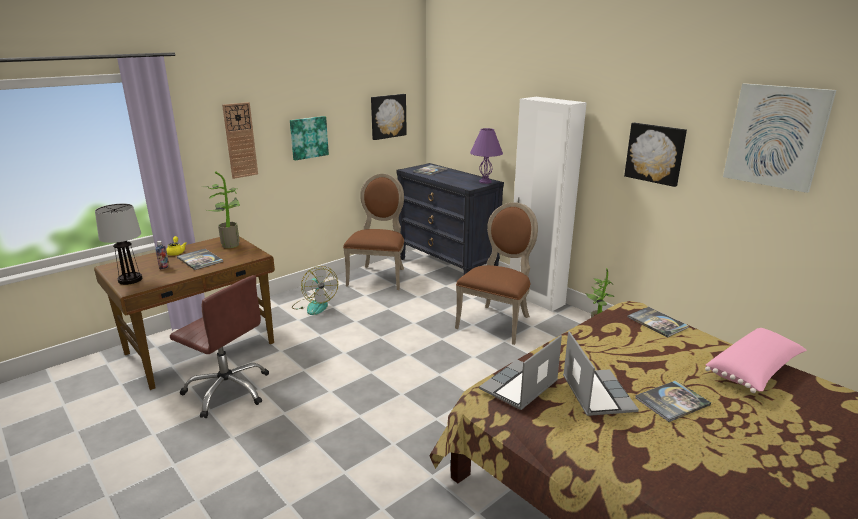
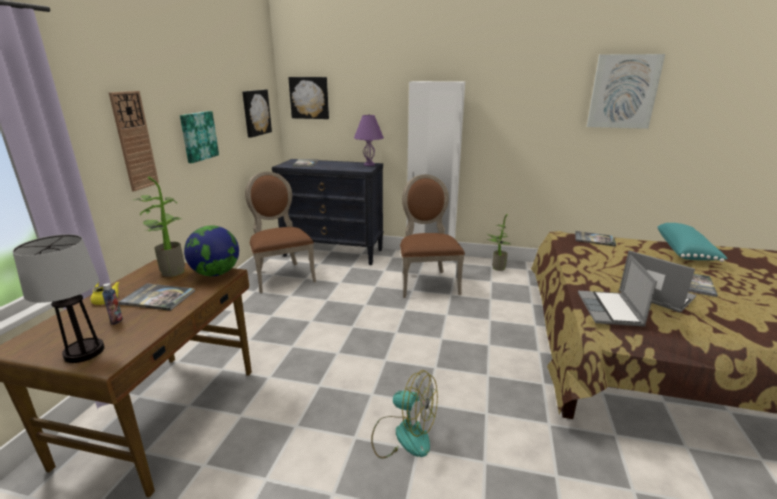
camera: 35 degrees left, 0 degrees up
(228, 390) = (261, 445): brown office chair -> none
(250, 253) = (216, 273): none -> globe
(314, 305) = (250, 320): fan -> fan (403, 435)
(655, 153) = (529, 117): picture -> picture (309, 98)
(754, 371) = (685, 251): pink pillow -> turquoise pillow

